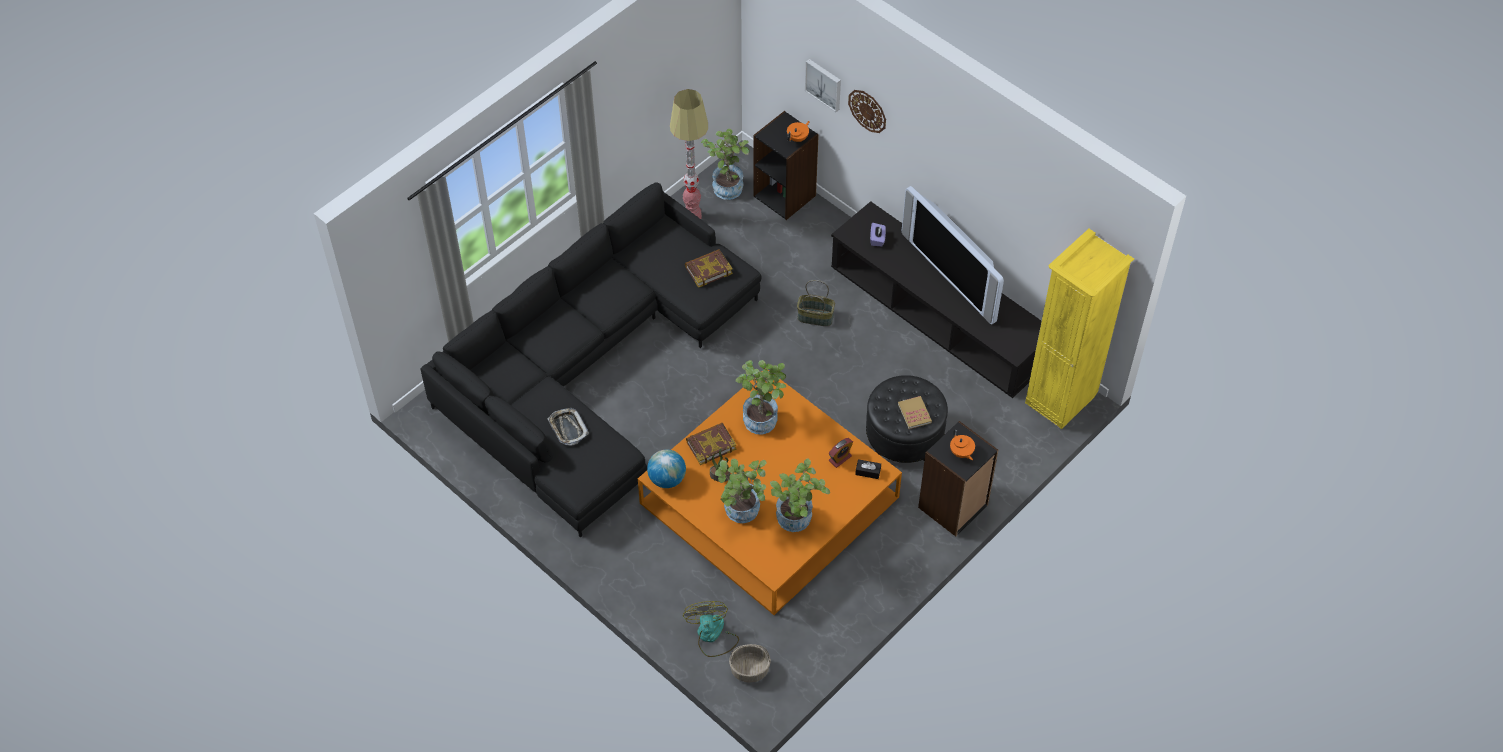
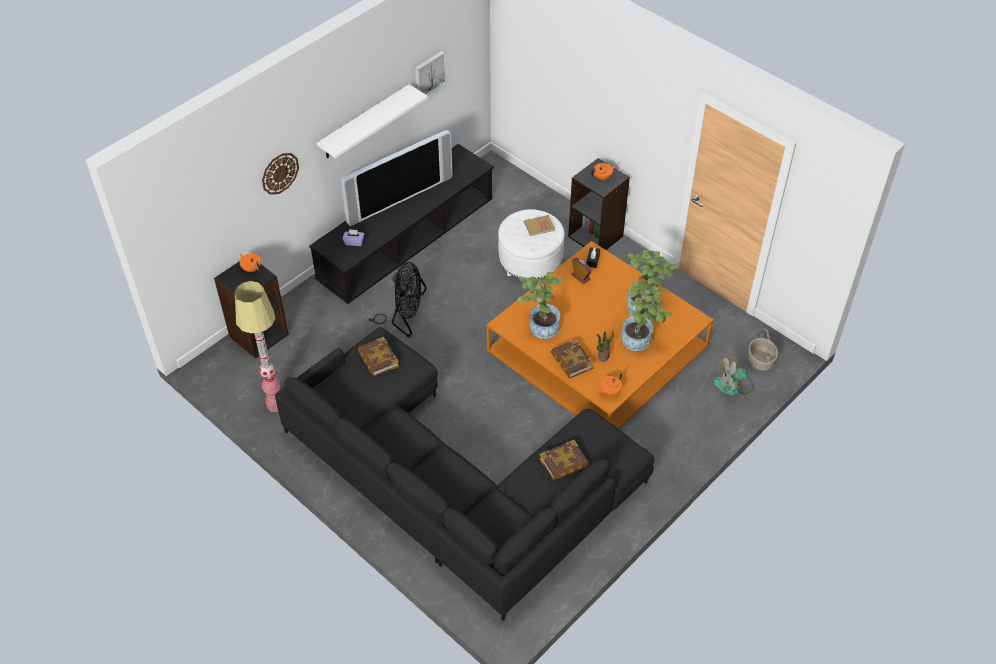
camera: 90 degrees left, 5 degrees down
(568, 428) = (563, 463): tray -> book
(667, 479) = (609, 391): globe -> orange teapot
(727, 185) = (237, 378): potted plant -> none
(815, 317) = (403, 315): basket -> black fan
(824, 84) = (237, 203): picture -> picture (429, 74)
(904, 436) = (530, 262): black ottoman -> white ottoman
(962, 178) = (364, 122): none -> white shelf
(1061, 399) = (493, 172): yellow cabinet -> none

